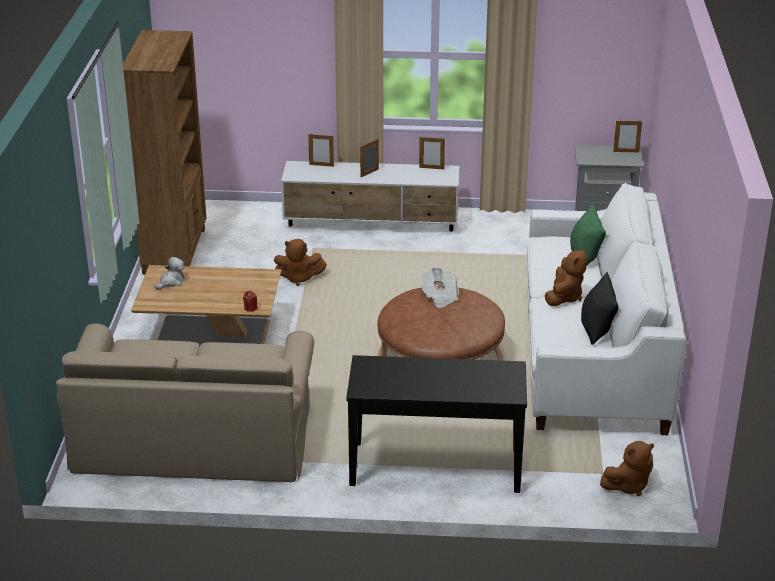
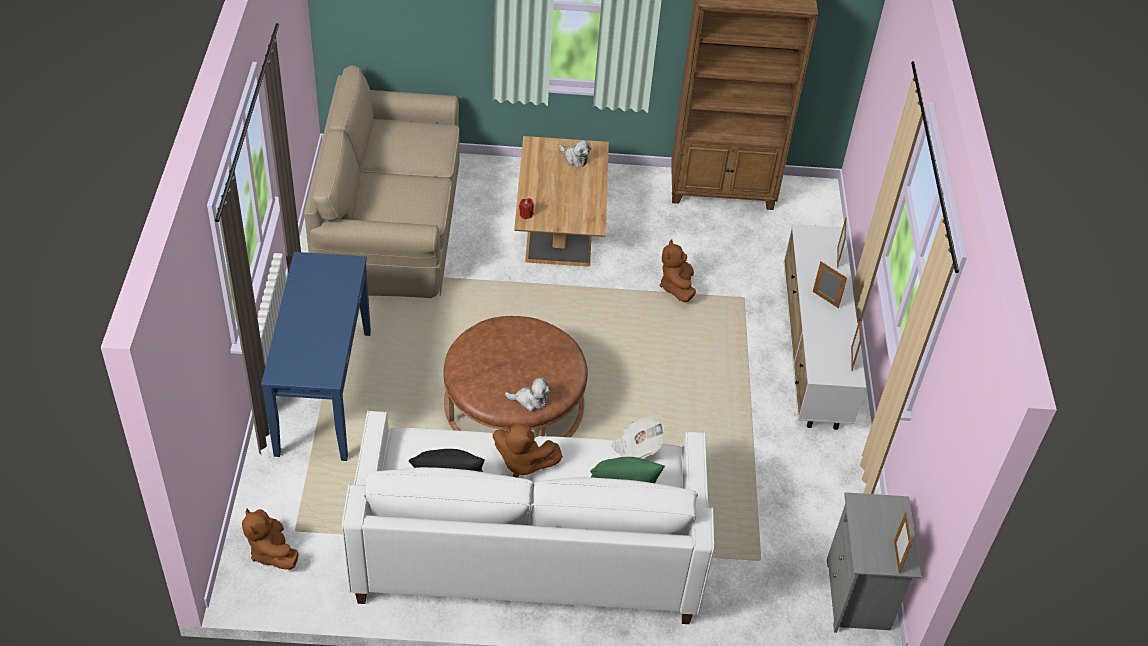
camera: 85 degrees right, 15 degrees up
(435, 467) = (323, 391): black console table -> blue console table
(440, 297) = (550, 362): newspaper -> newspaper (636, 448)
(483, 307) = (530, 400): none -> plush toy

